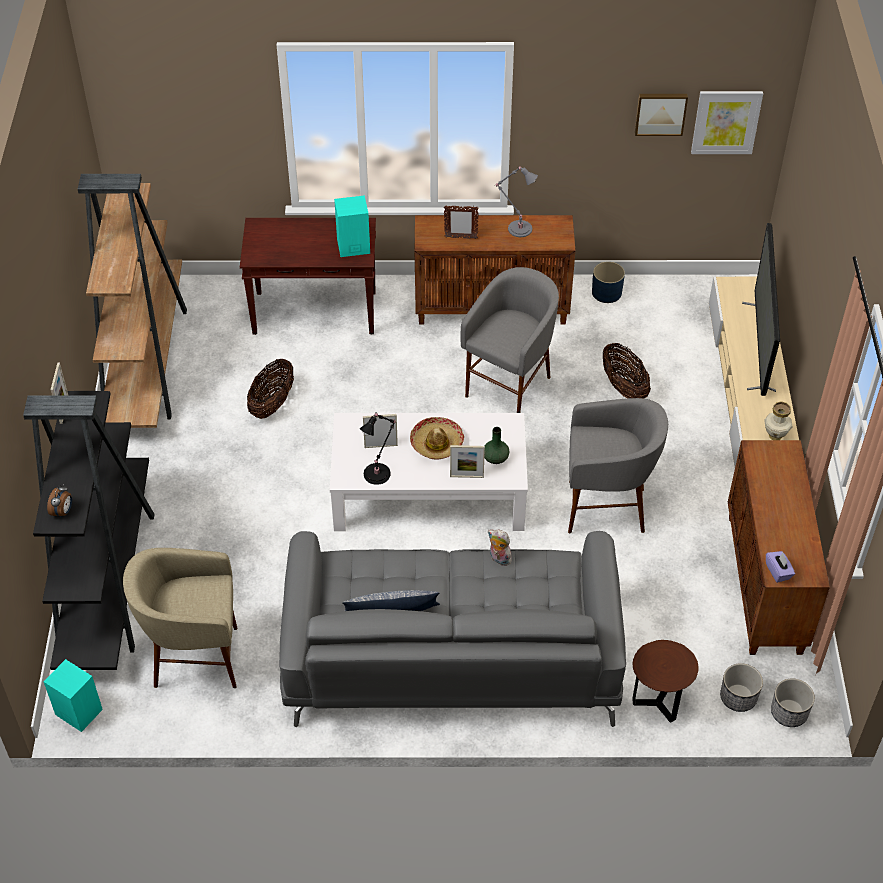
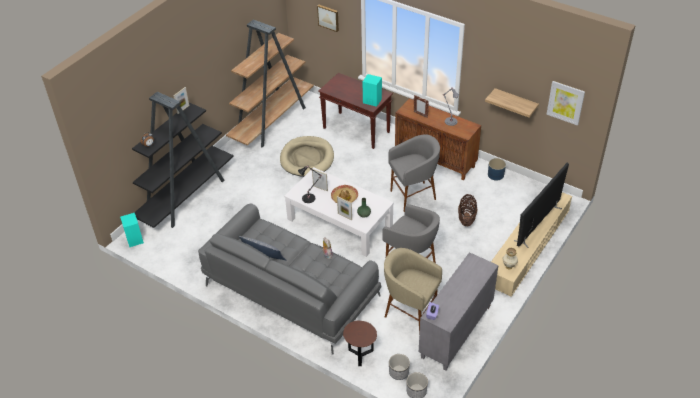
camera: 35 degrees right, 5 degrees down
(195, 659) = (192, 242): beige stool -> beige stool (409, 314)
(272, 403) = (307, 158): basket -> beige dog bed
(627, 152) = (515, 102): none -> shelf
(660, 113) = (532, 86): picture -> picture (328, 17)
(765, 584) = (456, 332): brown cabinet -> grey cabinet

